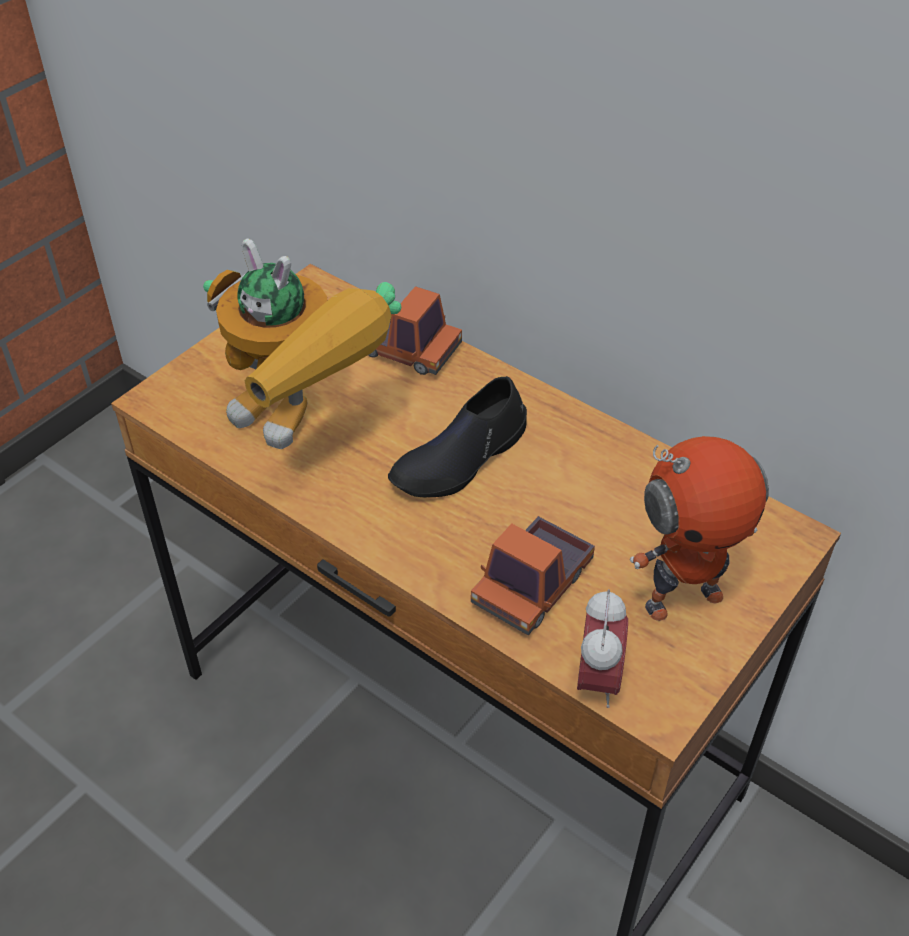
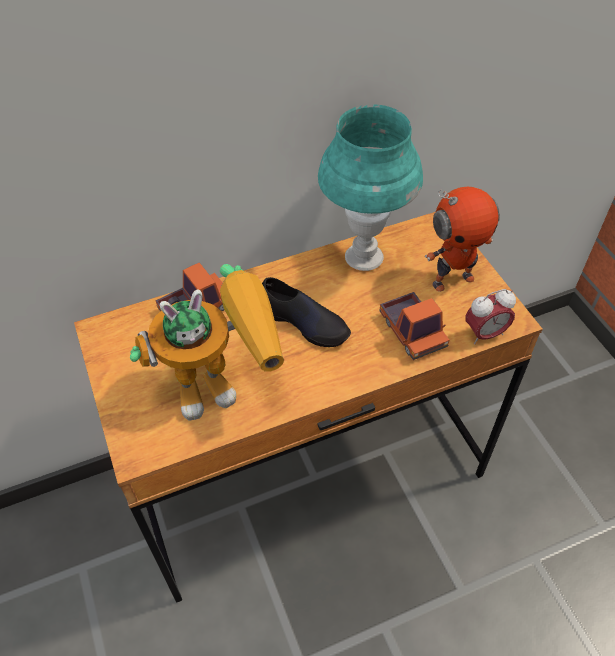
camera: 60 degrees left, 5 degrees up
(460, 459) = (303, 322): black shoe -> black shoe turned 45 degrees counterclockwise
(597, 680) = (484, 334): alarm clock -> alarm clock turned 120 degrees clockwise
(635, 474) = (363, 258): none -> turquoise table lamp
(682, 597) = (452, 279): toy robot -> toy robot turned 60 degrees clockwise

